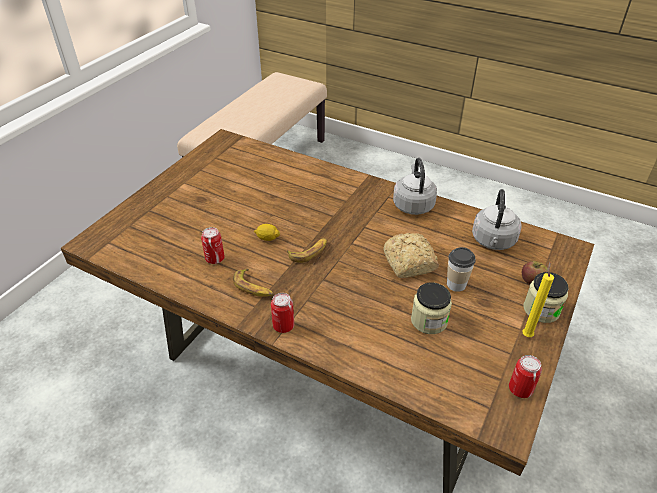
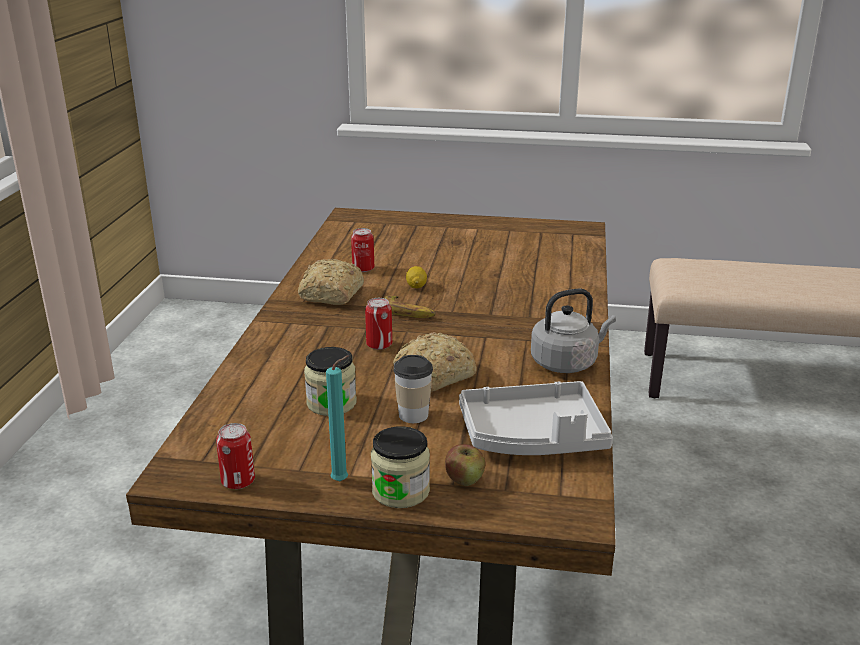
camera: 70 degrees right, 15 degrees down
(253, 287) = (330, 295): banana -> bread
(283, 326) = (281, 320): can -> can (379, 345)
(493, 242) = (533, 437): grey kettle -> grey tray
(527, 334) = (342, 481): yellow candle -> turquoise candle

